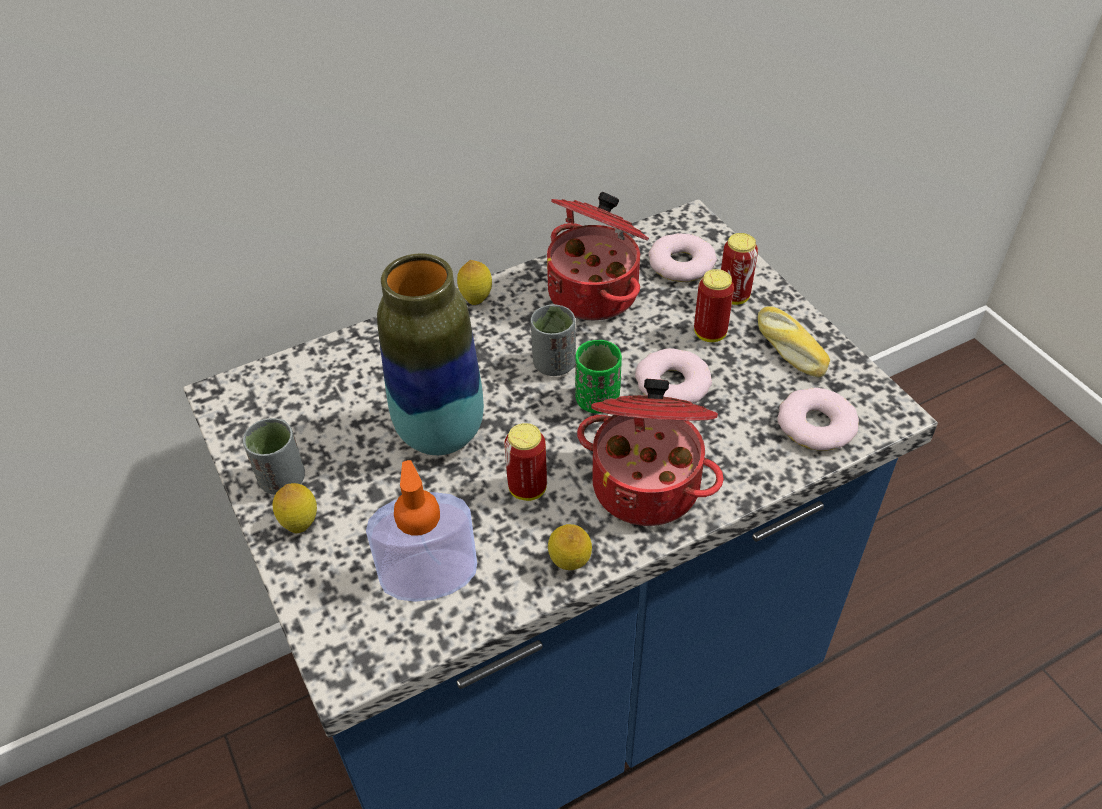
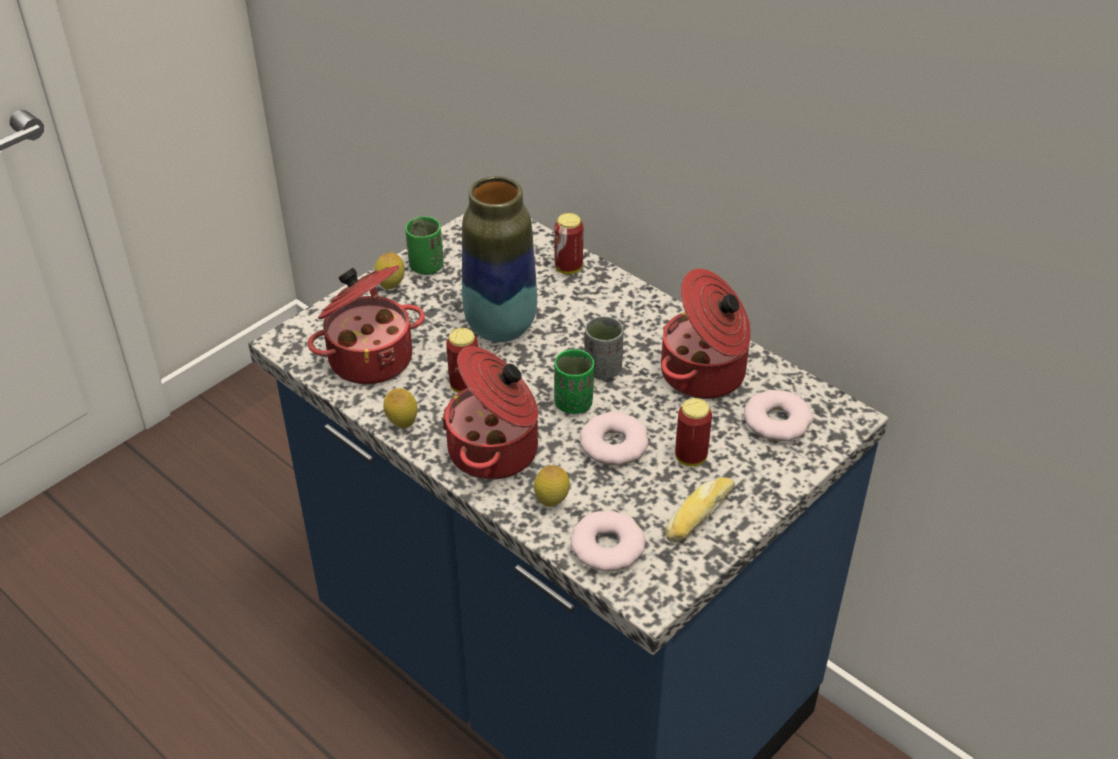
camera: 70 degrees right, 5 degrees down
(282, 480) = (426, 266): grey cup -> green cup
(429, 575) = (370, 357): soap dispenser -> cooking pot
(476, 300) = (655, 308): lemon -> lemon (551, 502)
(733, 296) = (751, 465): can -> can (568, 268)

